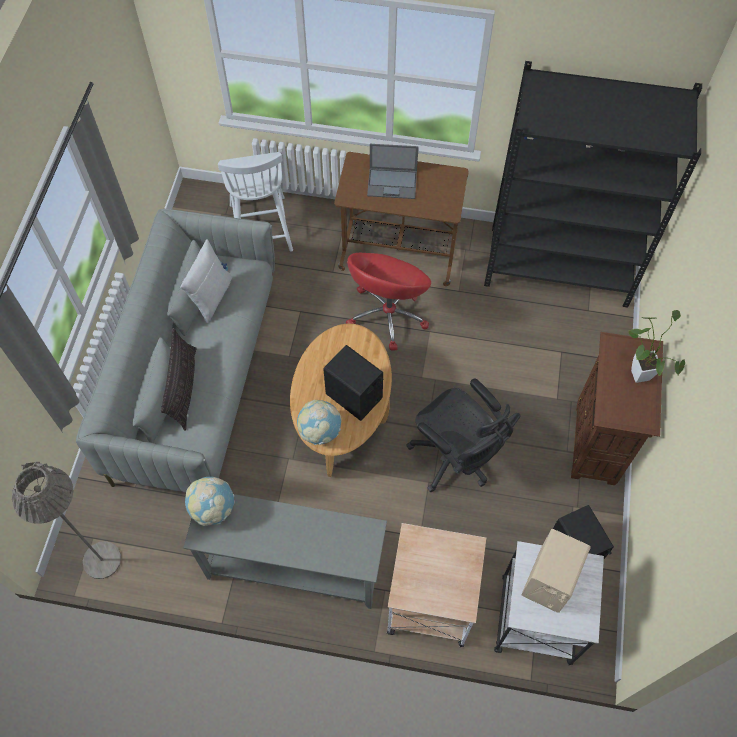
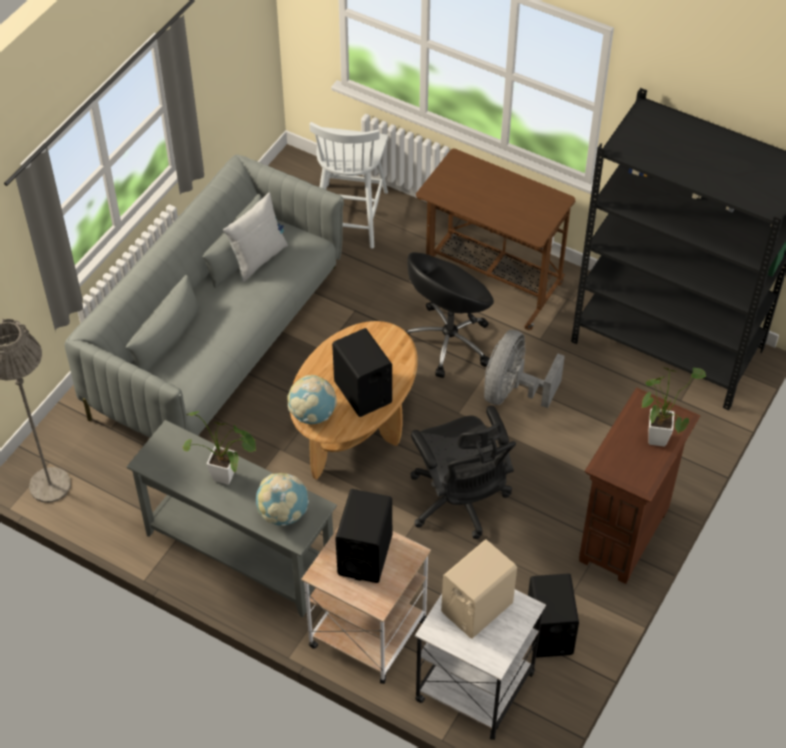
camera: 20 degrees right, 10 degrees down
(184, 388) = (193, 335): pillow -> none
(213, 508) = (169, 441): globe -> globe (283, 513)
(281, 527) = (229, 478): none -> potted plant
(386, 317) = (446, 343): red office chair -> black office chair
(393, 183) = (487, 191): laptop -> none
(433, 563) = (365, 555): none -> black speaker
(457, 344) = (513, 392): none -> grey fan

